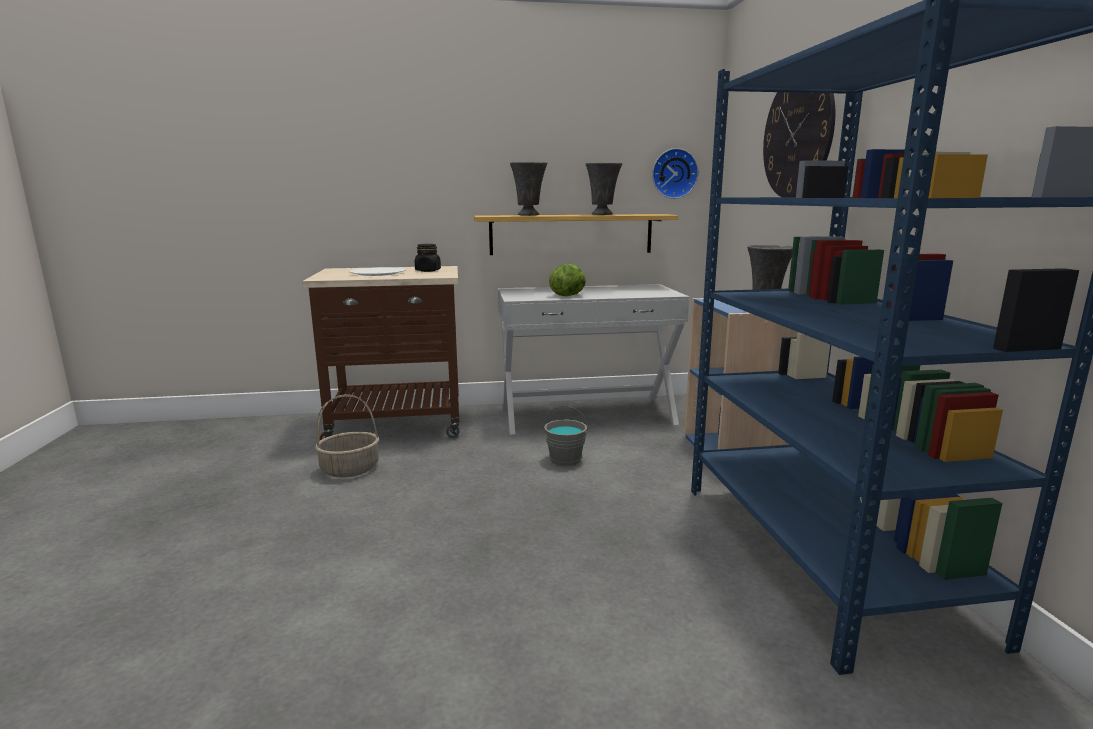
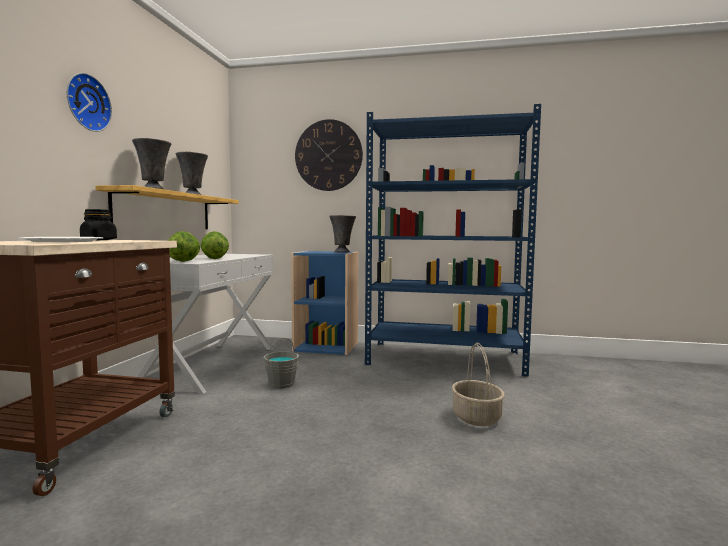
camera: 70 degrees left, 10 degrees down
(349, 469) = (161, 479): basket -> basket (477, 417)
(522, 295) = (184, 261): none -> lettuce
(674, 173) = (214, 171): wall clock -> wall clock (86, 103)

